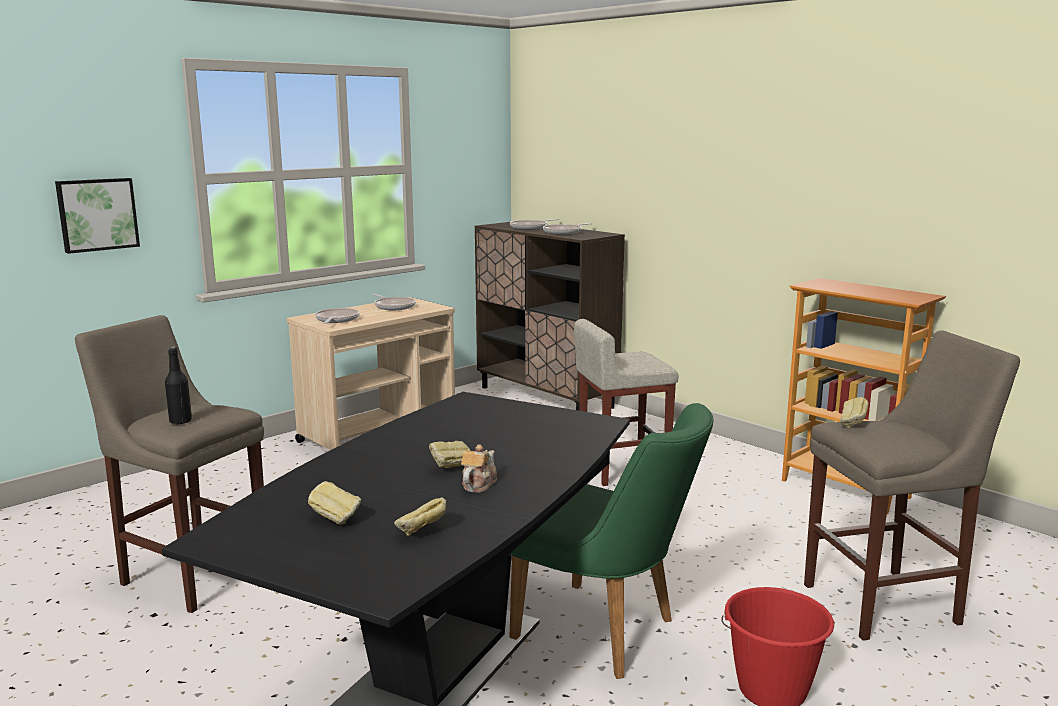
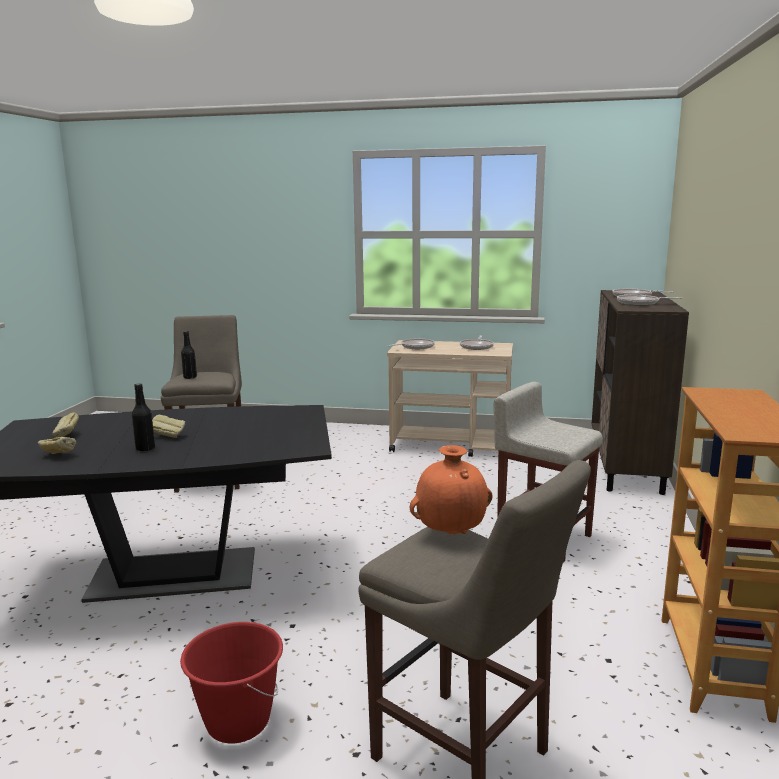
camera: 55 degrees right, 0 degrees up
(97, 214) = (292, 253): picture -> none
(478, 484) = (145, 448): teapot -> black bottle
(608, 634) = (261, 619): green chair -> none
(852, 425) = (451, 533): bread -> orange vase

